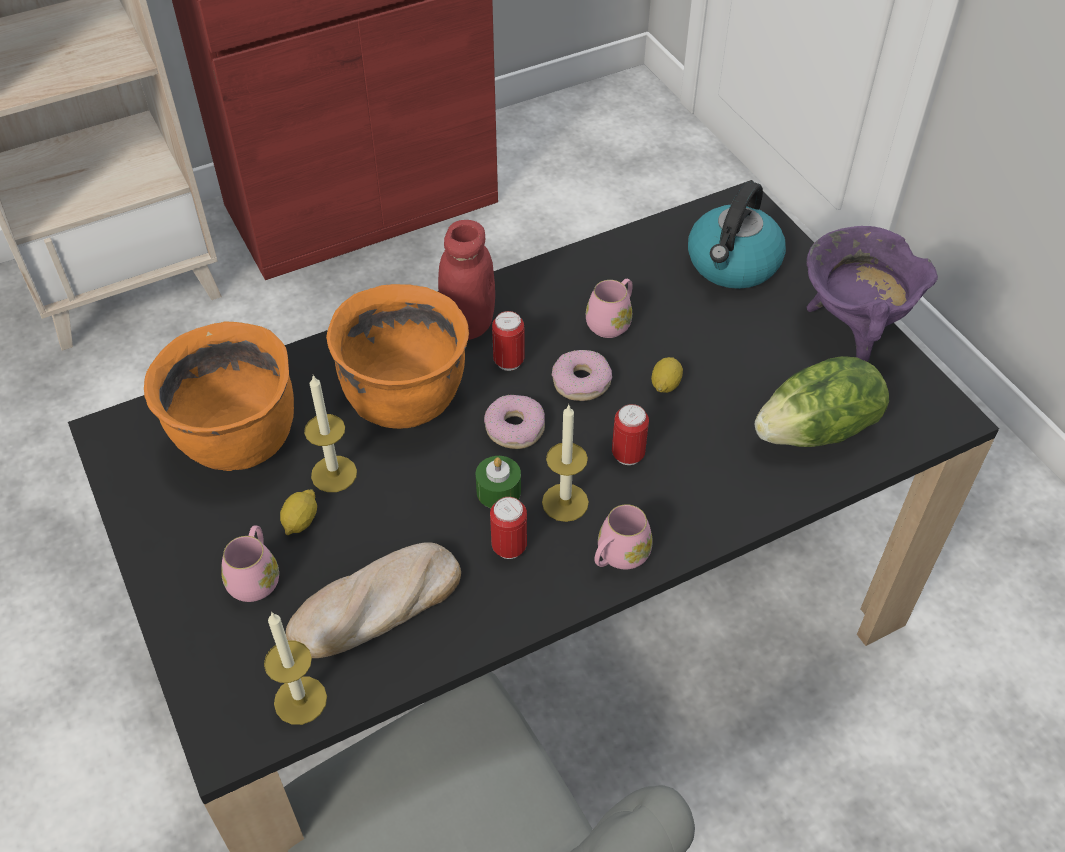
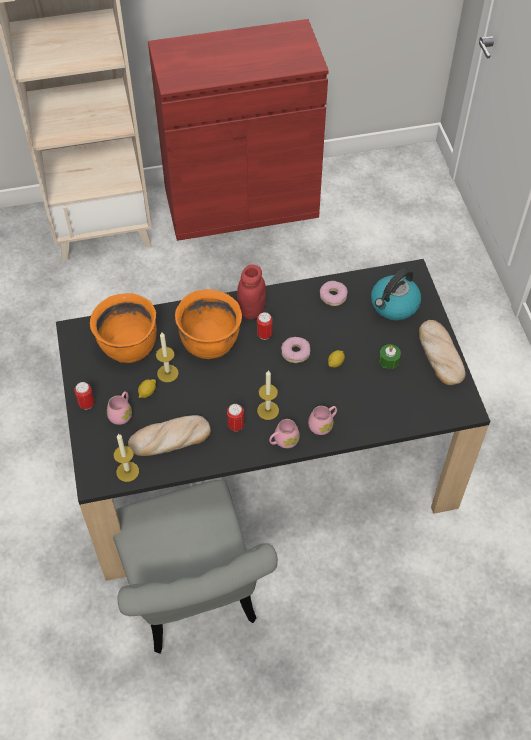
camera: 15 degrees right, 5 degrees up
(498, 491) = (239, 398): green candle -> green candle (388, 360)
(515, 428) = (256, 369): donut -> donut (333, 296)
(611, 322) = (321, 324): pink mug -> pink mug (323, 425)
(628, 455) = (305, 394): can -> can (86, 404)
(817, 431) = (400, 402): lettuce -> none
(852, 330) = (439, 354): purple cooking pot -> bread

